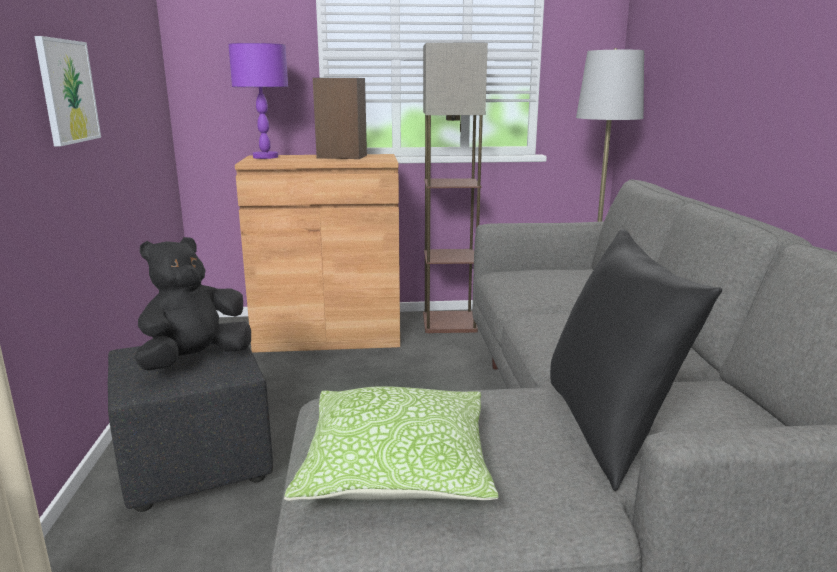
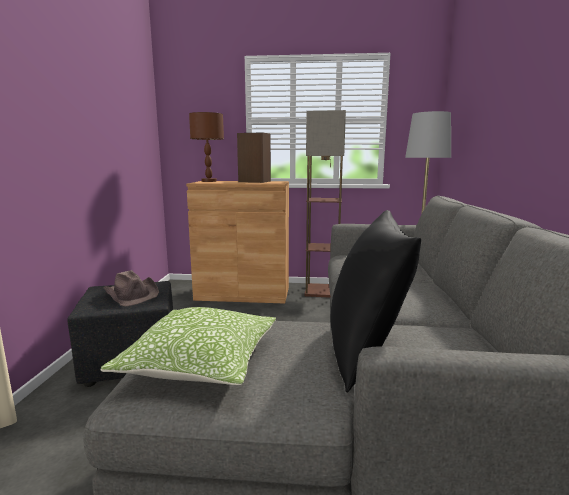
camera: 10 degrees right, 5 degrees down
(67, 91) = (77, 132): picture -> none
(195, 360) = (132, 294): black plush toy -> brown hat
(265, 157) = (209, 181): purple table lamp -> brown table lamp

